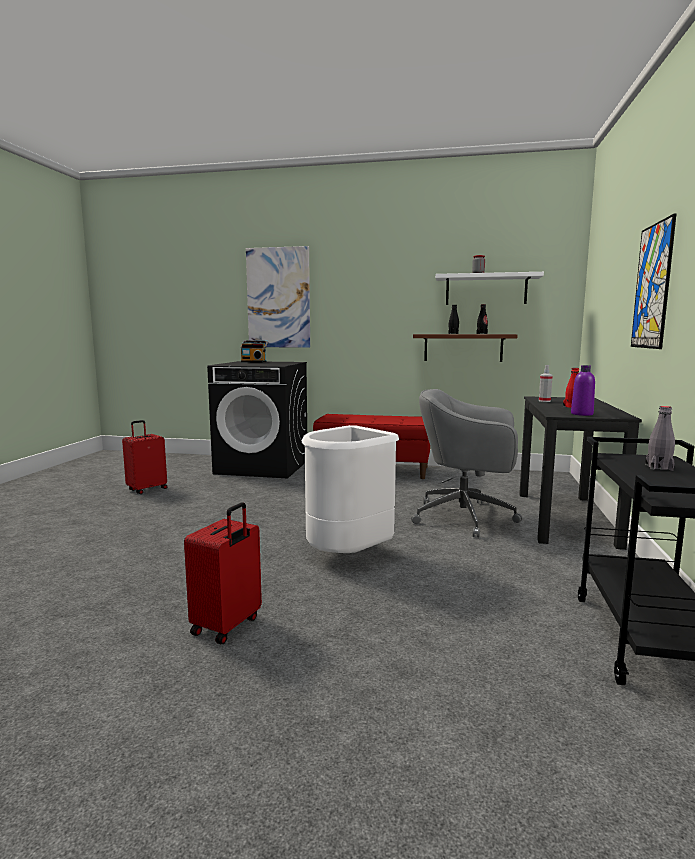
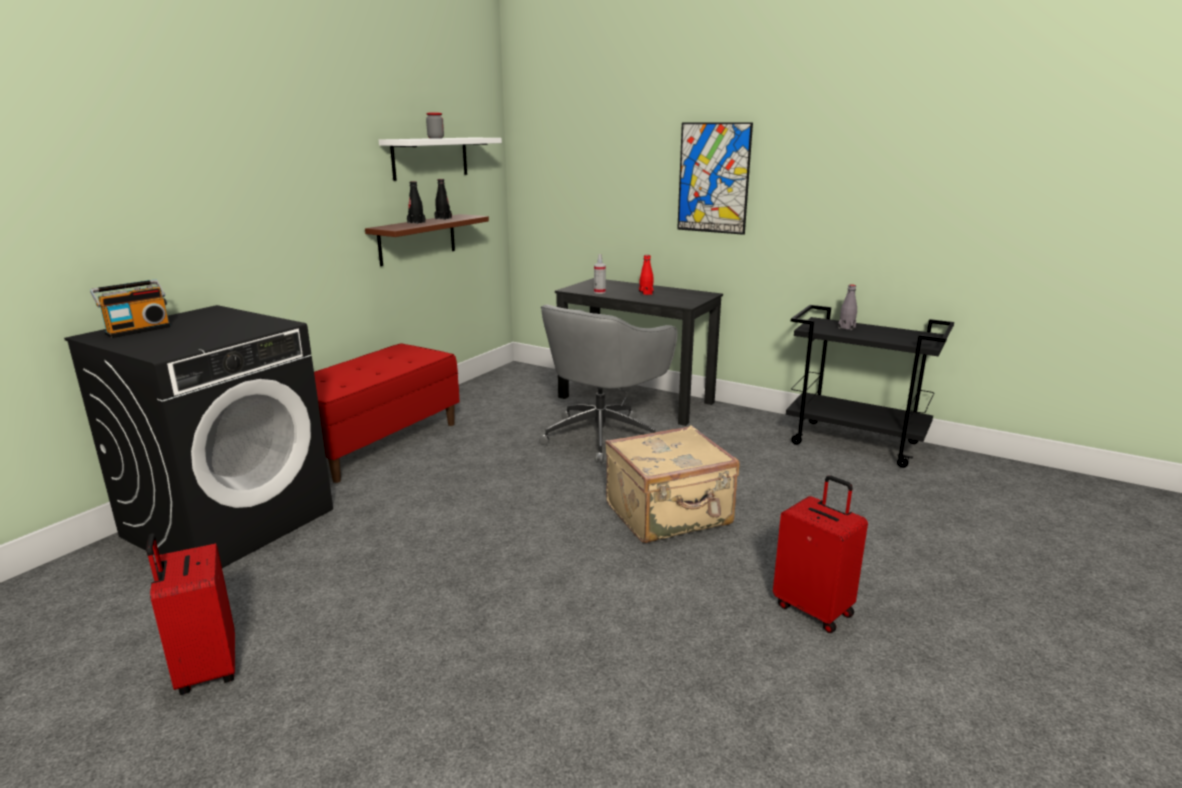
camera: 70 degrees left, 10 degrees up
(278, 298) = (130, 184): picture -> none
(348, 556) = (669, 515): white trash can -> beige suitcase
(582, 414) = (687, 299): purple bottle -> none

